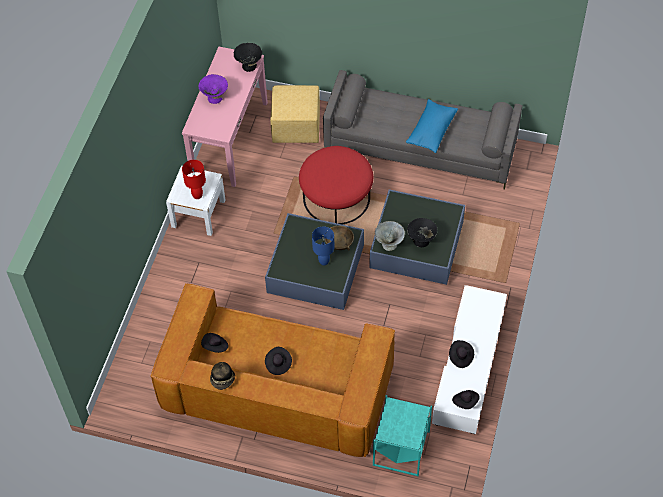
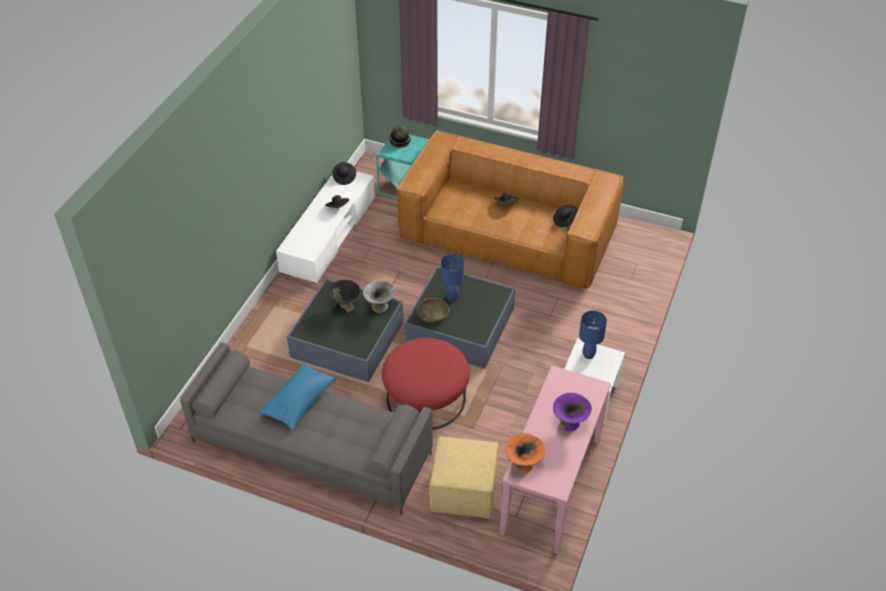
camera: 175 degrees left, 10 degrees down
(197, 195) = (588, 354): red table lamp -> blue table lamp
(223, 380) = (557, 167): hat -> hat (399, 141)
(249, 66) = (523, 464): black bowl -> orange bowl

